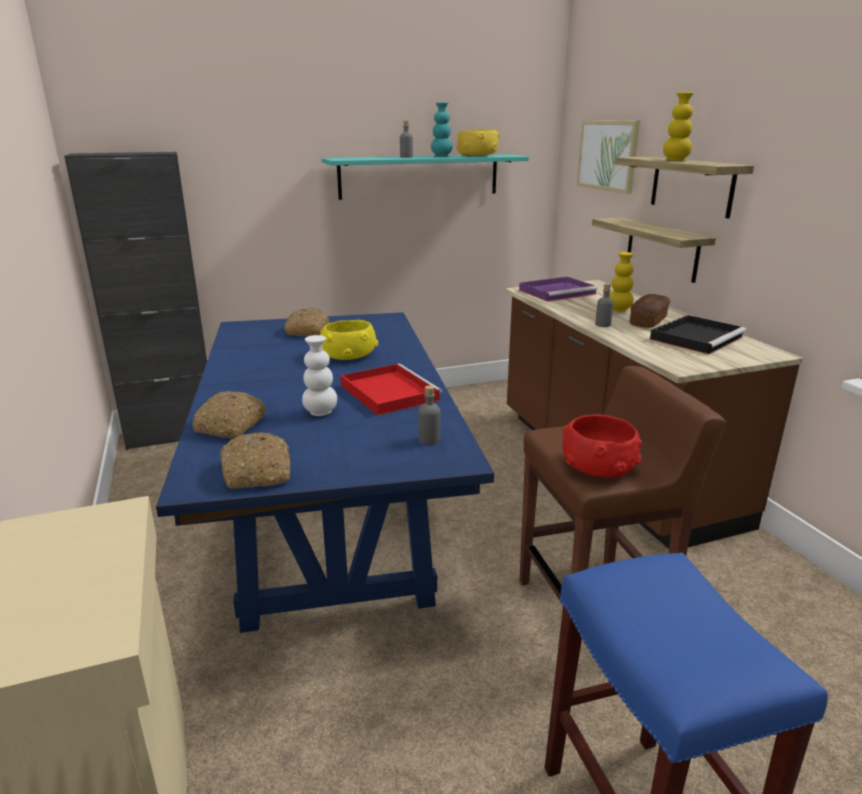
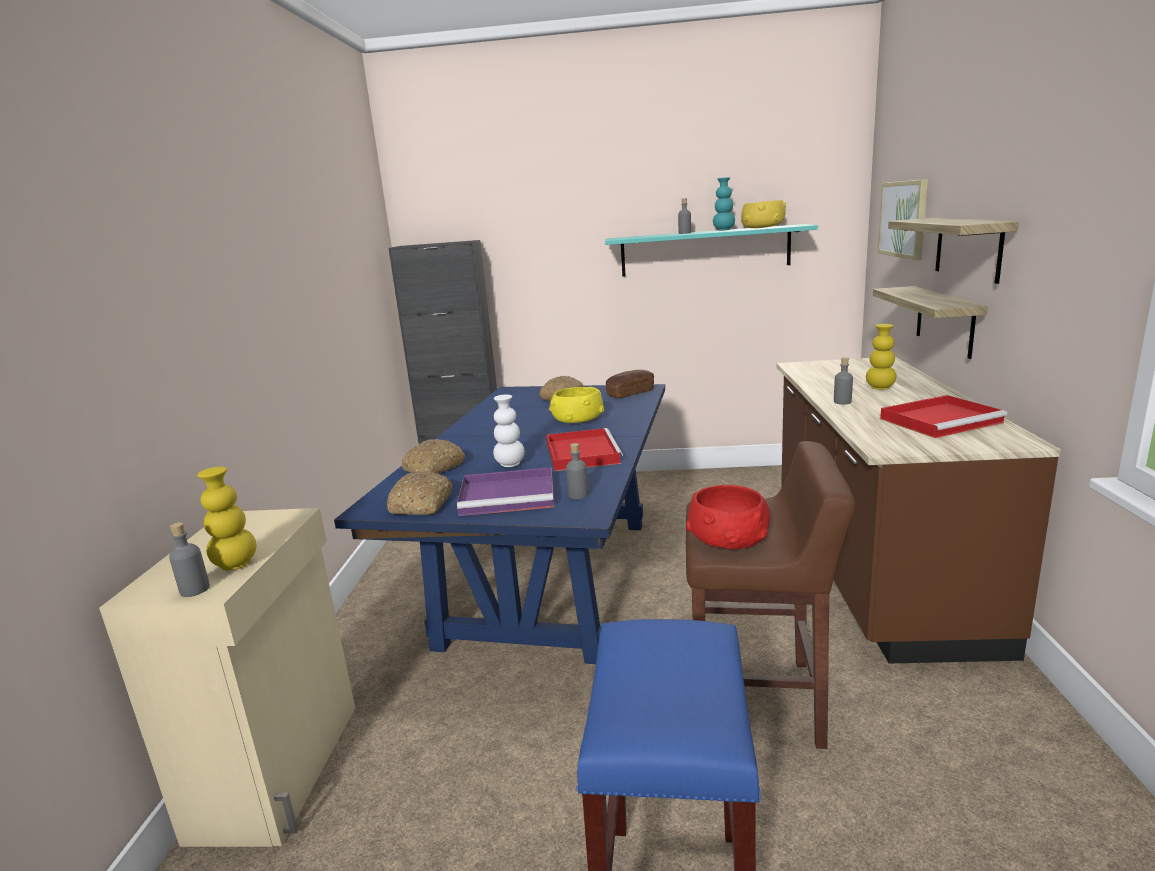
camera: 25 degrees right, 5 degrees down
(71, 643) = (195, 590): none -> grey bottle
(558, 292) = (829, 368): purple tray -> purple tray (510, 495)
(648, 321) = (901, 401): bread -> bread (630, 393)
(675, 160) = (941, 220): yellow vase -> yellow vase (236, 564)
(696, 338) = (941, 420): black tray -> red tray

